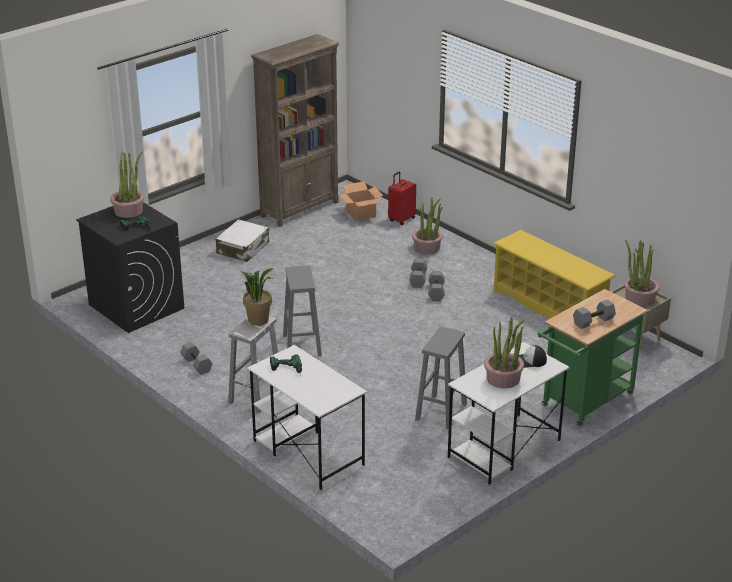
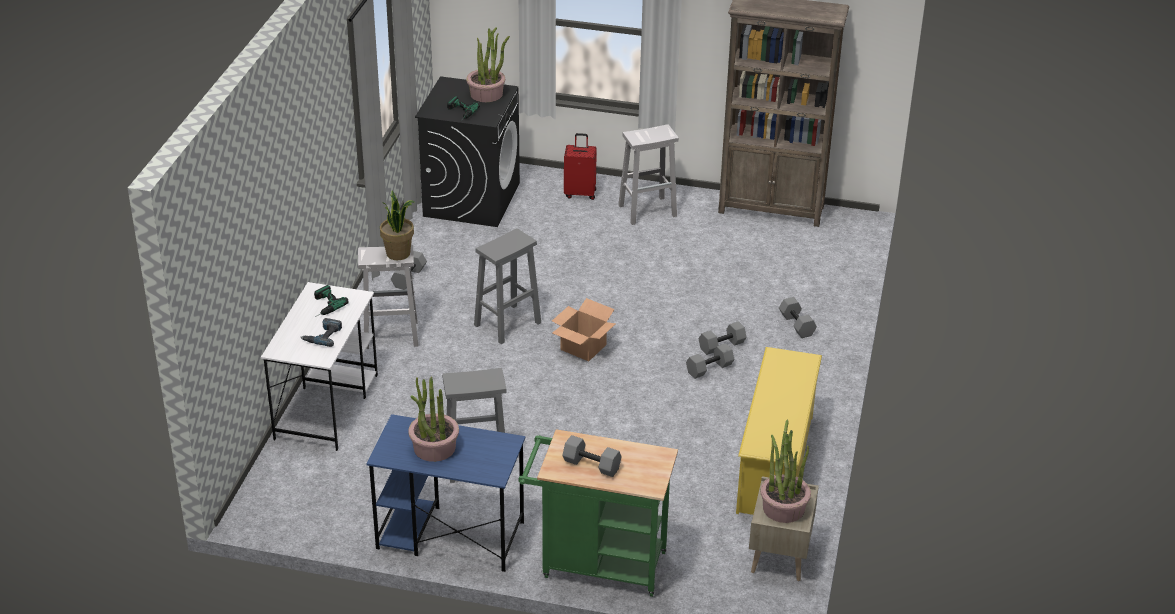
camera: 55 degrees right, 5 degrees up
(243, 248) = (648, 210): white suitcase -> white stool
(324, 381) = (323, 336): none -> power drill
(361, 214) = (813, 251): cardboard box -> cardboard box (584, 347)
(401, 219) = (836, 283): red suitcase -> red suitcase (580, 193)
(427, 247) = (797, 325): potted plant -> grey dumbbell
(503, 449) = (449, 535): white desk -> blue desk
(529, 361) = (488, 453): cap -> none

